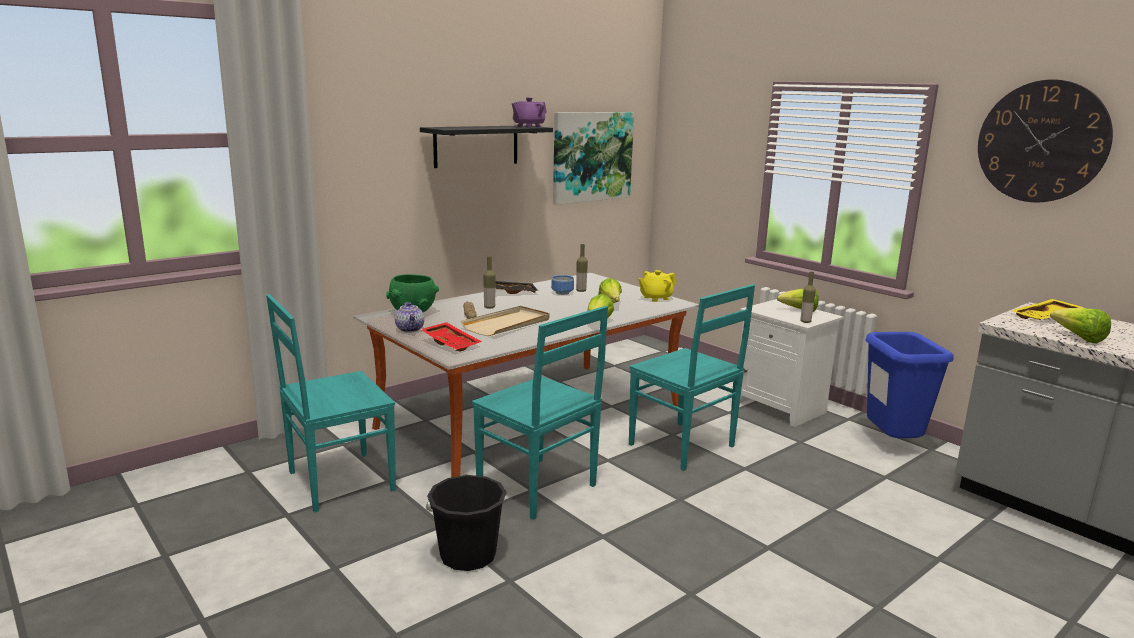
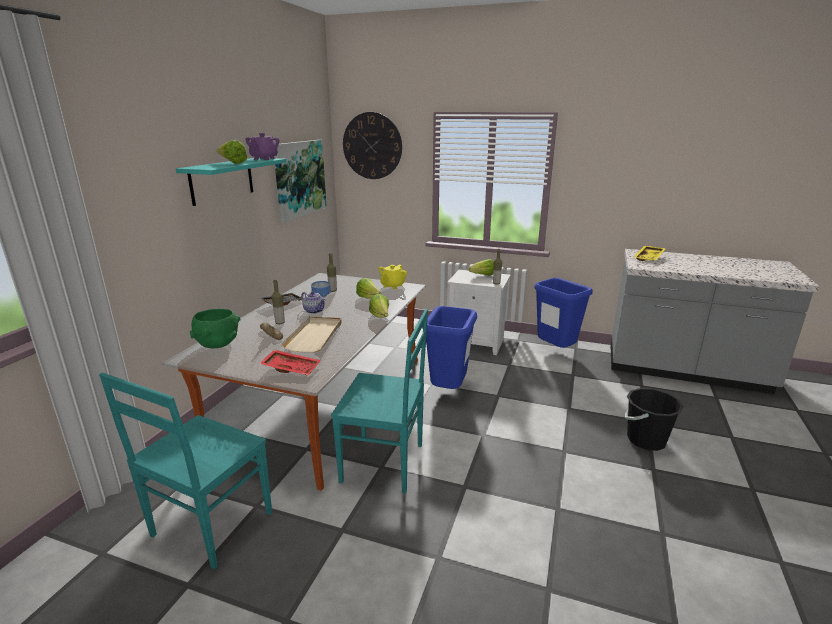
camera: 30 degrees left, 5 degrees up
(410, 329) = (237, 364): teapot -> teapot (314, 311)
(468, 555) = (387, 550): black bucket -> black bucket (646, 440)
(476, 146) = (222, 180): black shelf -> turquoise shelf
(683, 446) = (448, 391): turquoise chair -> blue trash can
(1042, 142) = (628, 148): wall clock -> wall clock (372, 146)
(1079, 338) = (683, 269): lettuce -> lettuce (232, 163)

